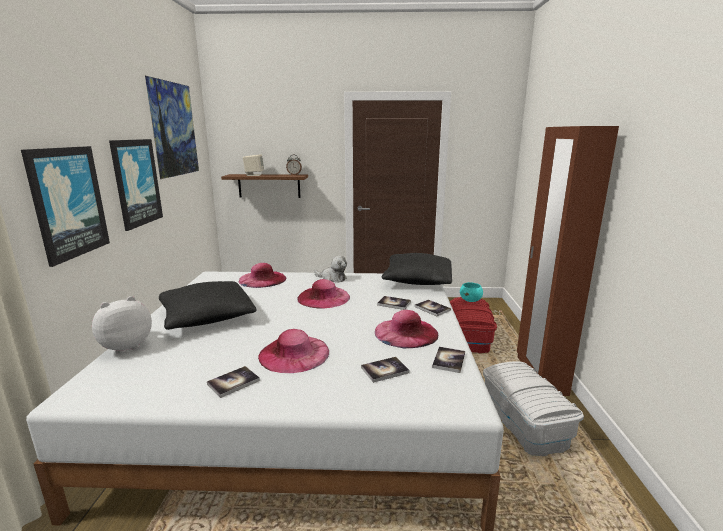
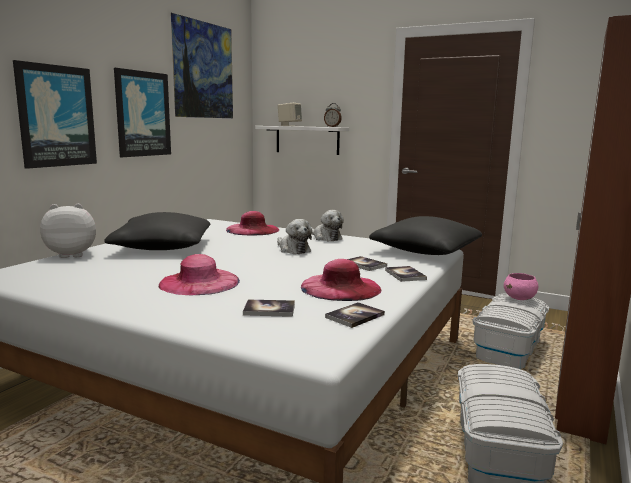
camera: 25 degrees right, 5 degrees down
(233, 382) = (118, 290): book -> none
(269, 186) = (307, 140): brown shelf -> white shelf
(323, 297) = (293, 250): pink hat -> plush toy
(470, 300) = (519, 298): turquoise bowl -> pink bowl
(470, 337) = (508, 349): red storage box -> white storage box

